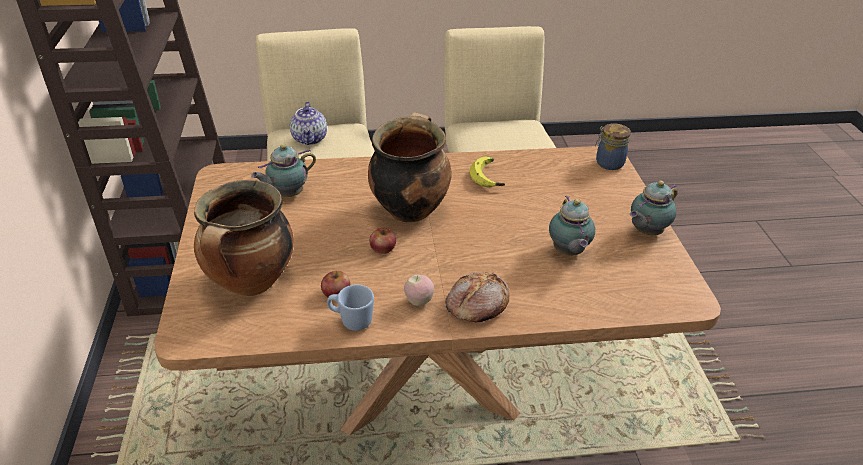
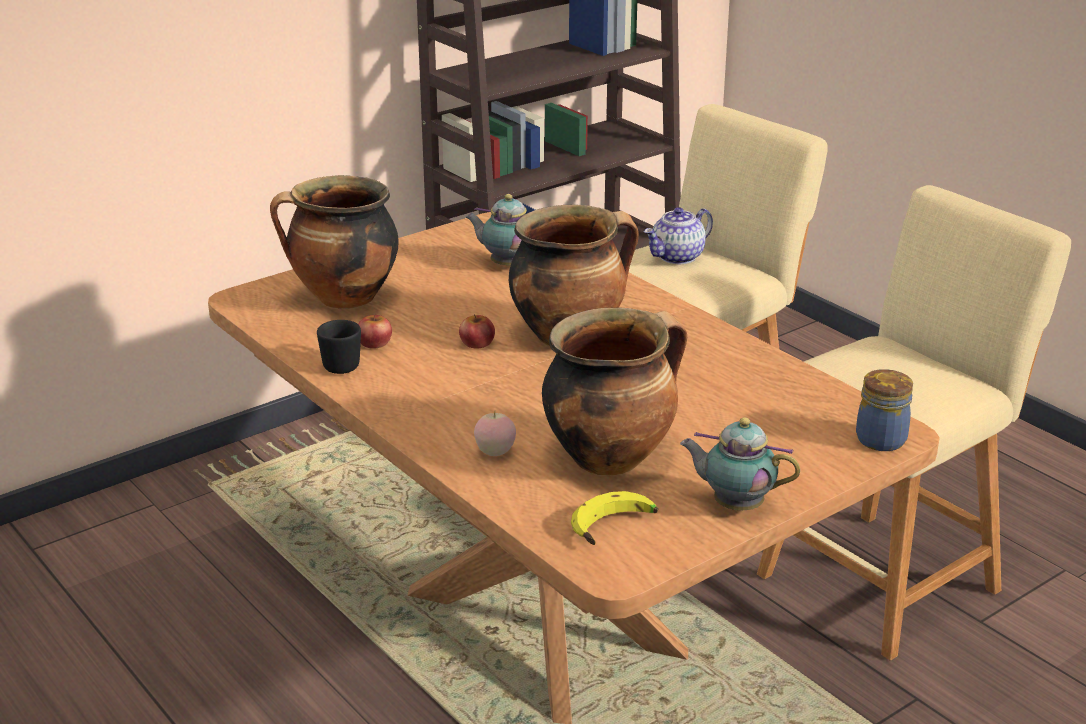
camera: 60 degrees right, 10 degrees down
(351, 321) = (340, 364): blue mug -> black mug
(418, 301) = (408, 389): apple -> apple (495, 453)
(476, 304) = (440, 423): bread -> none
(489, 177) = (709, 363): banana -> banana (615, 528)
(568, 252) = (610, 457): teapot -> cooking pot

